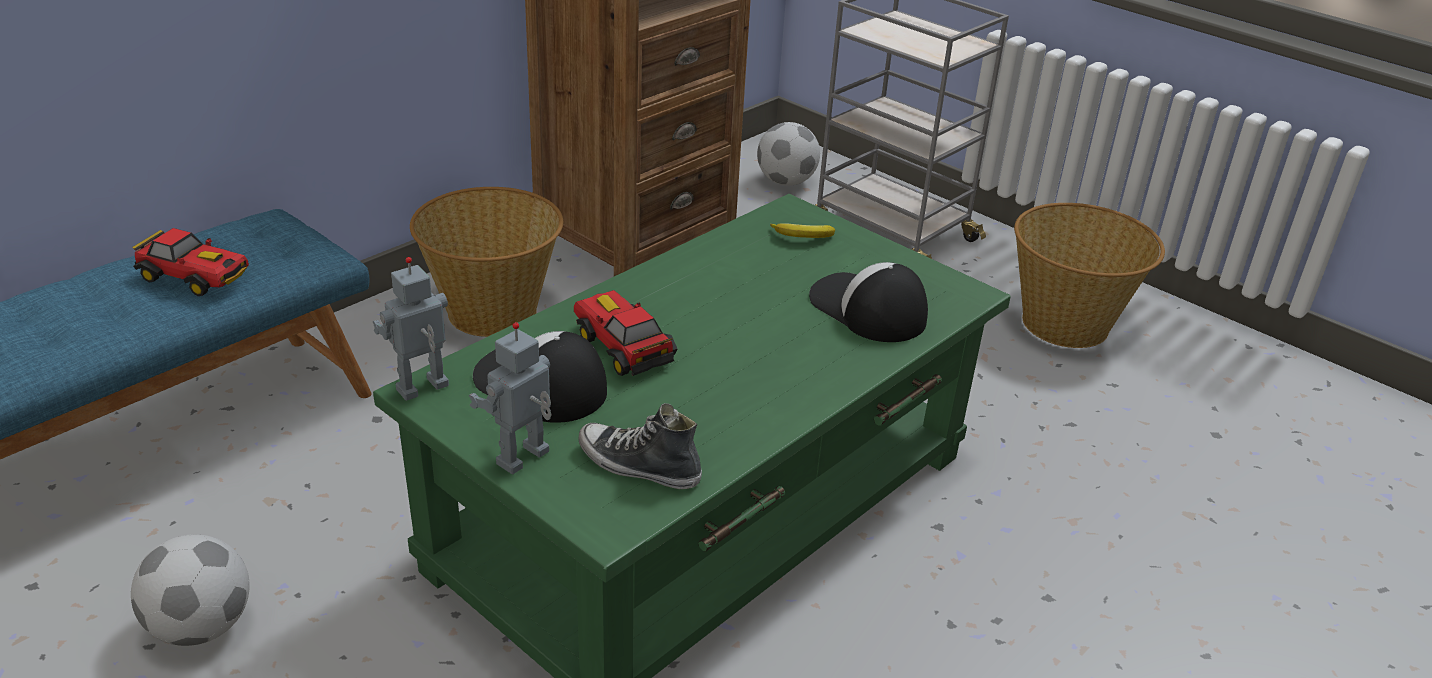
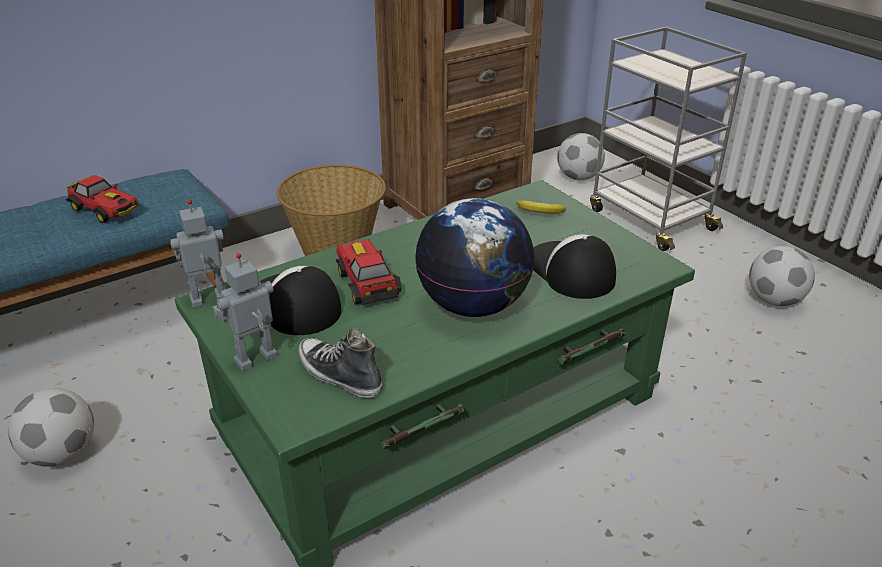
camera: 15 degrees right, 0 degrees up
(768, 363) = (474, 305): none -> globe
(1067, 324) = (774, 300): basket -> football

